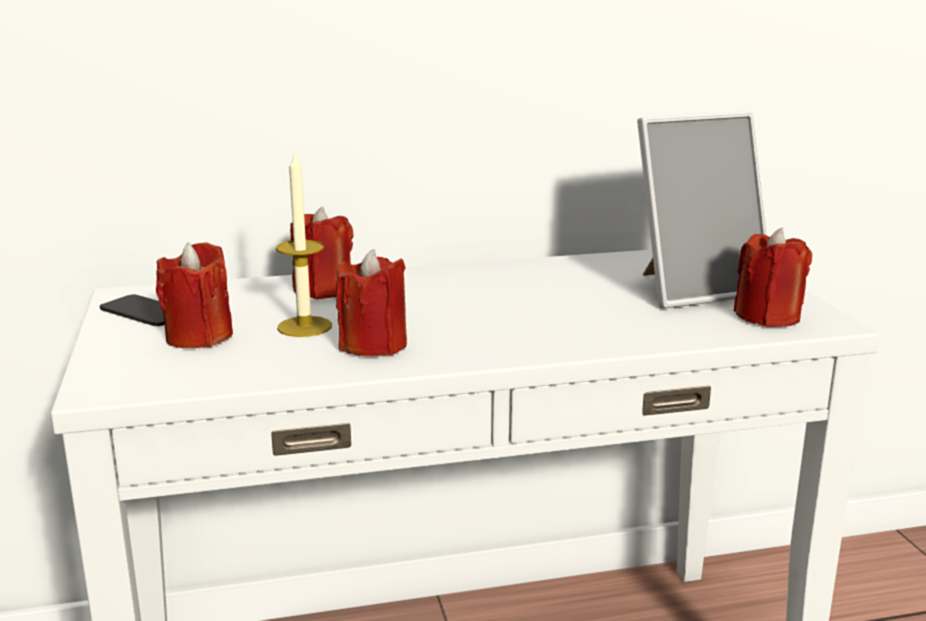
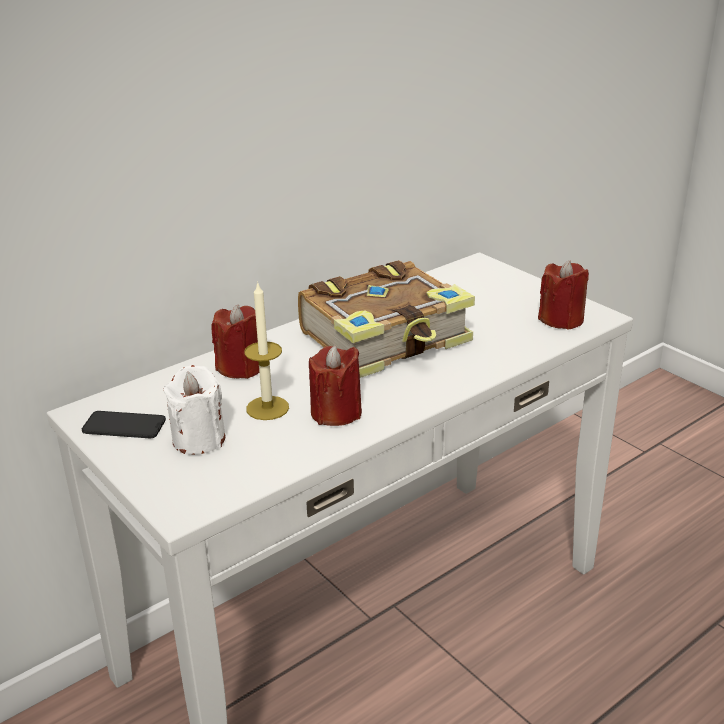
camera: 25 degrees left, 10 degrees up
(199, 337) = (199, 439): red candle -> white candle
(516, 296) = (387, 339): none -> book
(695, 289) = (497, 303): picture frame -> none

